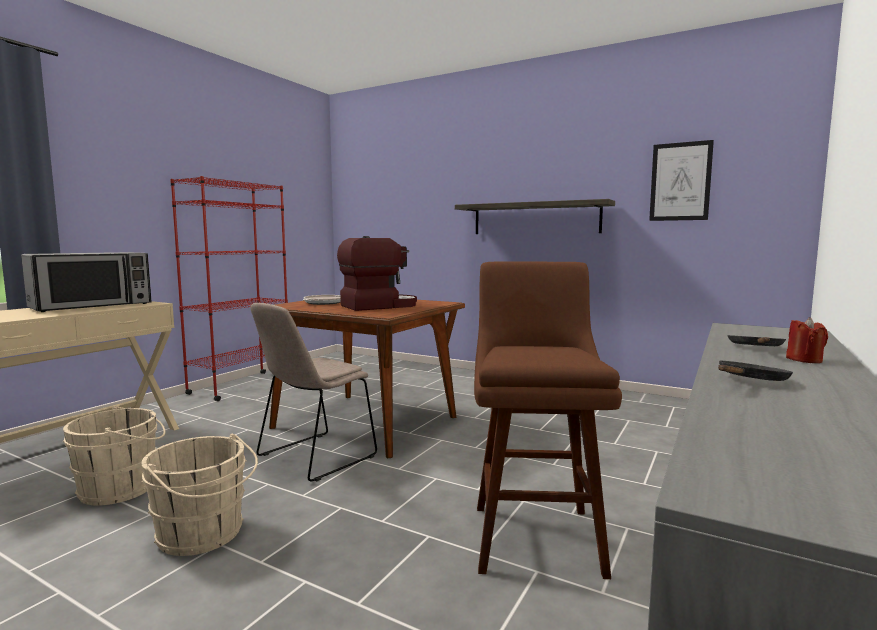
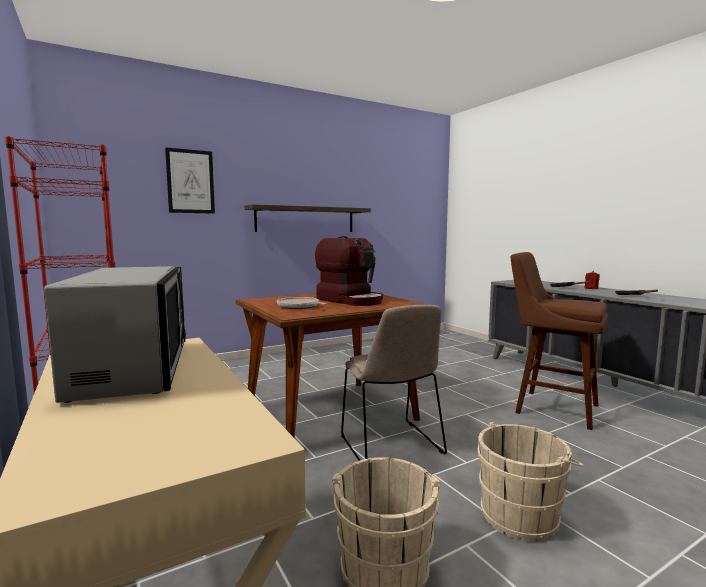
camera: 60 degrees left, 0 degrees up
(378, 306) = (351, 300): coffee machine -> coffee machine turned 135 degrees clockwise
(680, 181) = (392, 199): picture -> picture (190, 181)

